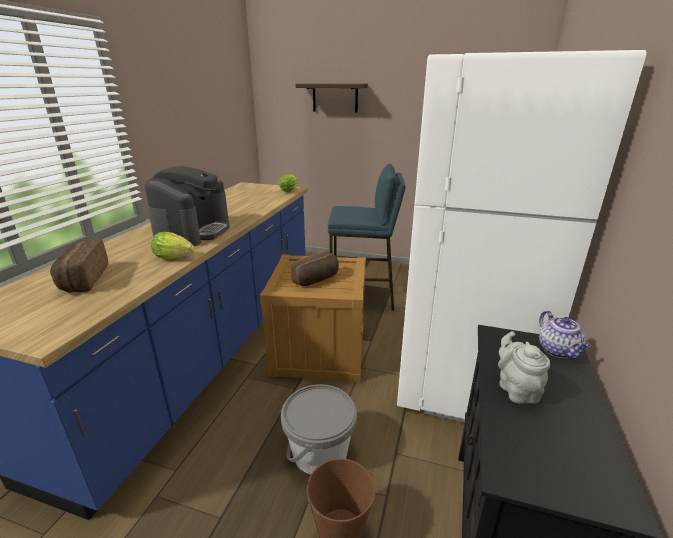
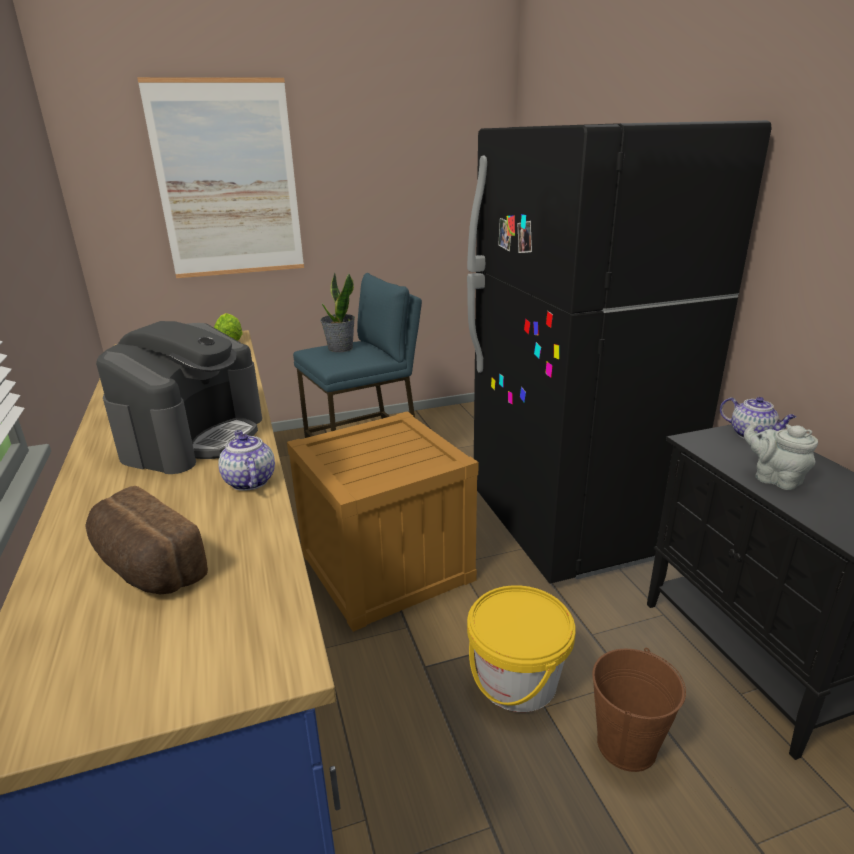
camera: 35 degrees left, 0 degrees up
(176, 258) = (249, 481): lettuce -> teapot
(193, 231) = (194, 437): coffee machine -> coffee machine turned 45 degrees clockwise
(317, 280) = (384, 459): bread -> none
(319, 451) = (517, 680): grey bucket -> yellow bucket
(335, 98) = (228, 181): shelf -> picture
(356, 209) = (340, 348): none -> potted plant
(462, 376) = (570, 523): white fridge -> black fridge

